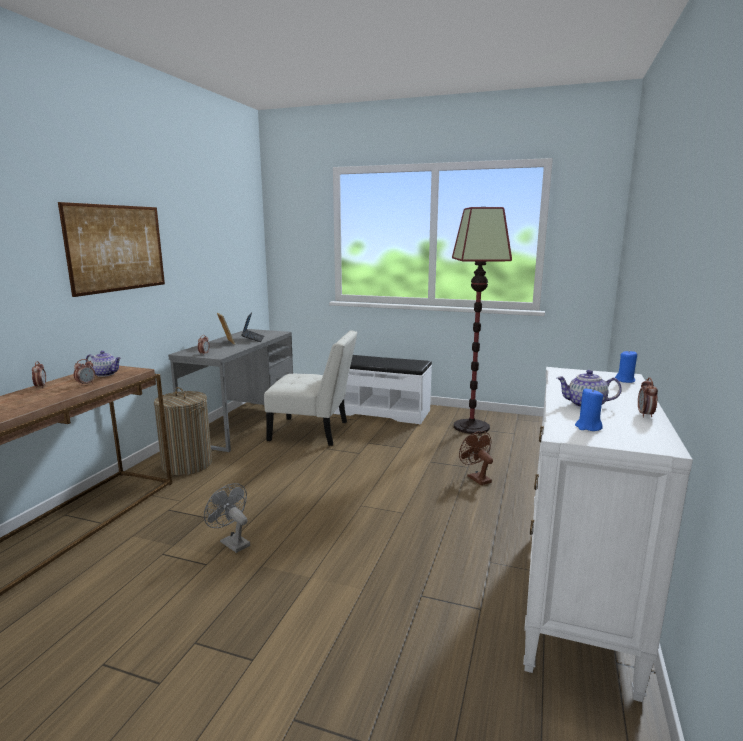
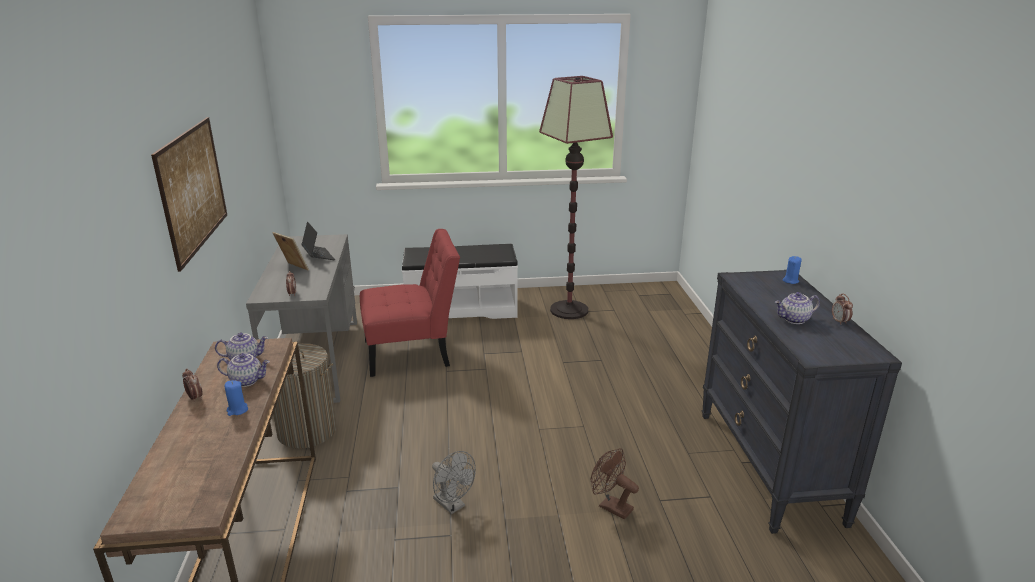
camera: 25 degrees left, 10 degrees up
(86, 384) = (247, 380): alarm clock -> teapot
(231, 542) = (452, 505): grey fan -> grey fan turned 150 degrees counterclockwise
(313, 432) = (412, 352): white chair -> red chair
(476, 478) = (617, 371): brown fan -> brown fan (611, 506)
(577, 600) = (769, 466): white dresser -> black dresser
(588, 427) = (818, 345): blue candle -> blue candle (237, 410)

